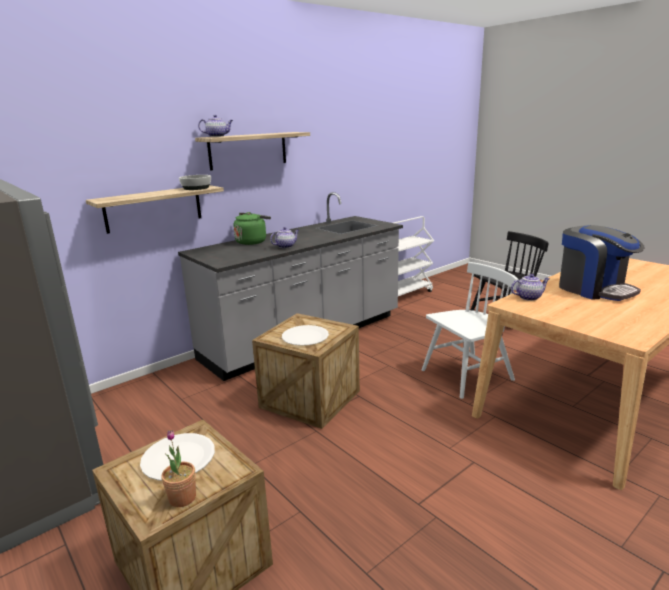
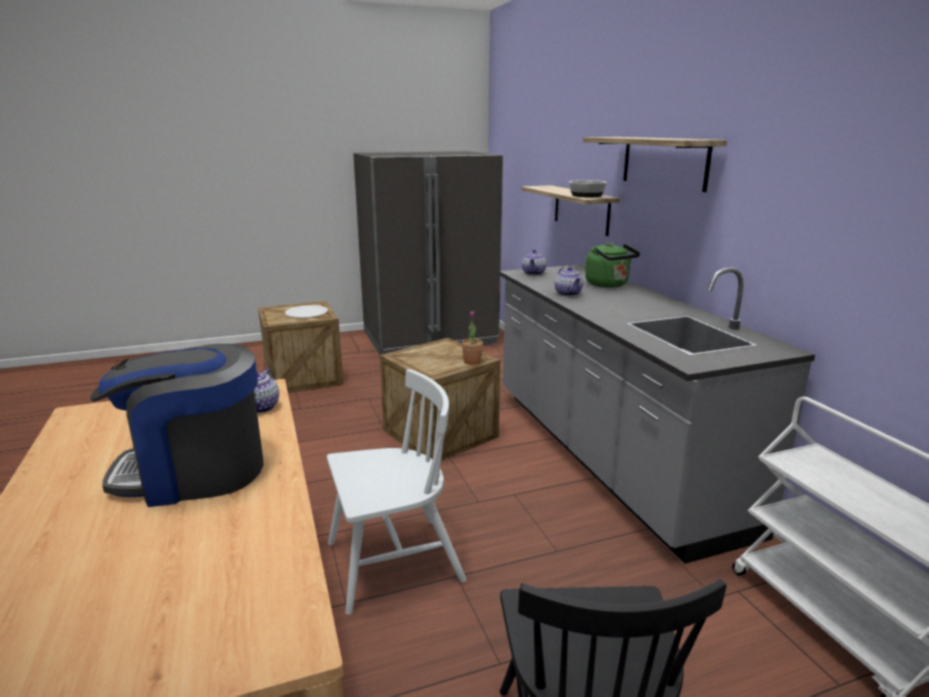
camera: 110 degrees right, 0 degrees up
(182, 498) = (272, 313): potted plant -> potted plant (472, 361)
(217, 136) = (619, 136): teapot -> teapot (533, 273)
(305, 337) = (428, 355): white plate -> none
(467, 375) = (393, 563): white chair -> white chair turned 105 degrees counterclockwise

